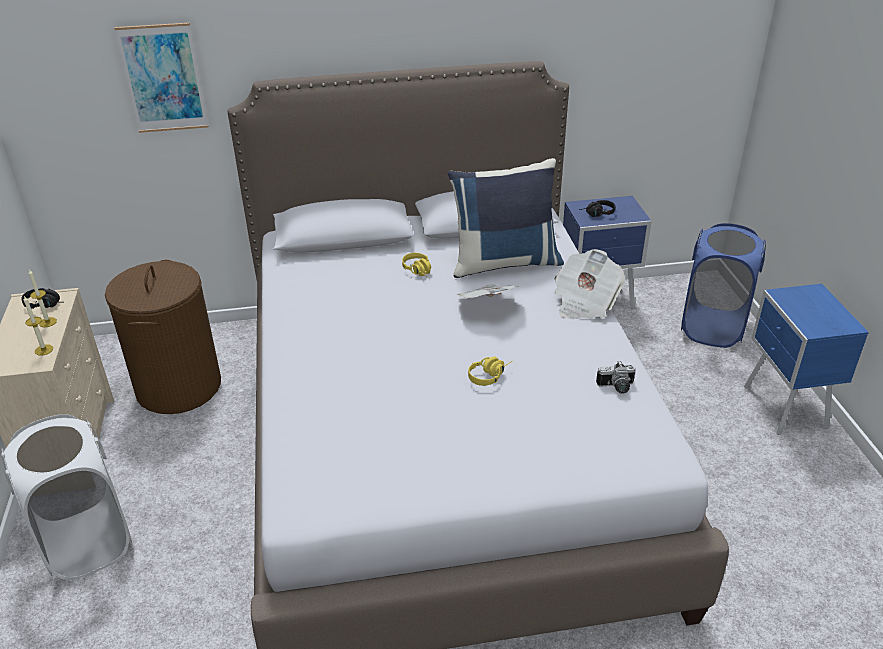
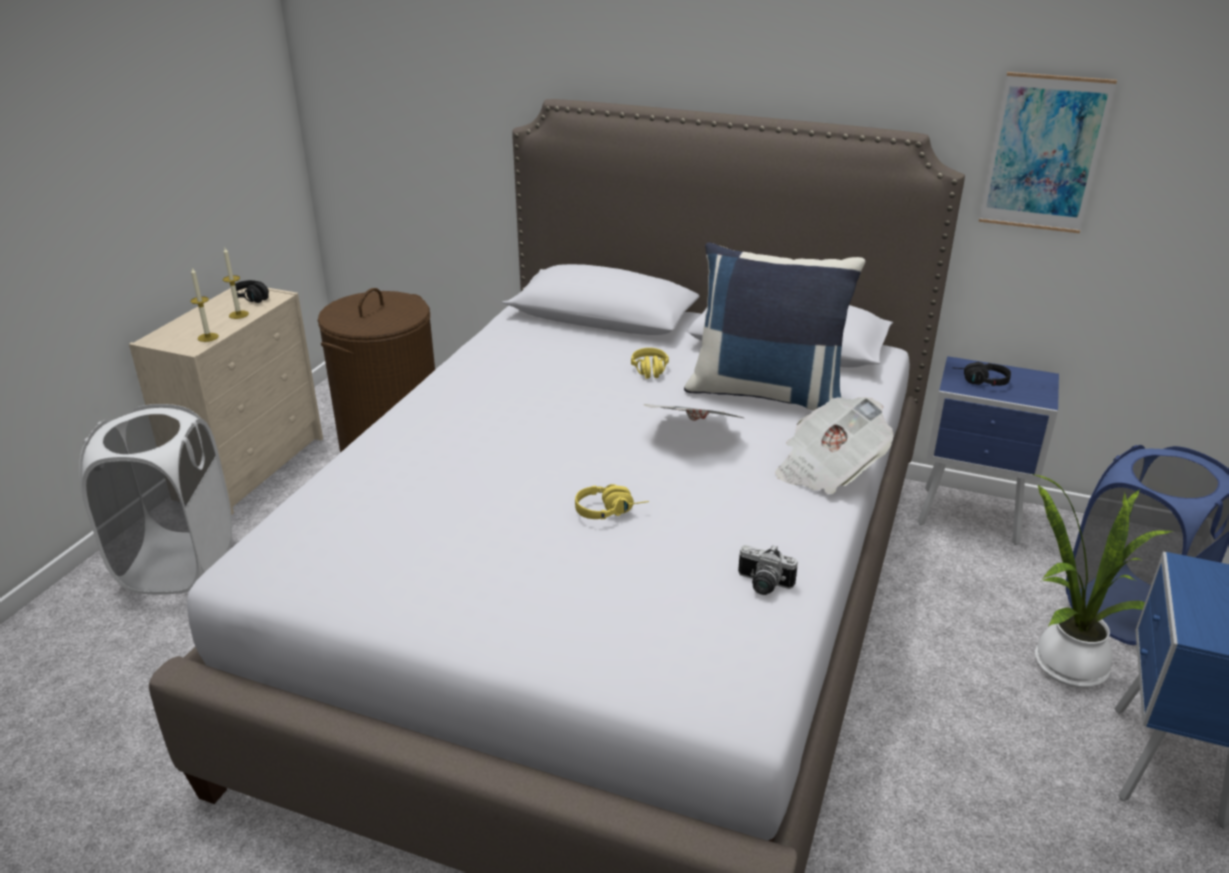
camera: 30 degrees right, 5 degrees down
(163, 78) = (458, 81): picture -> picture (1044, 153)
(703, 371) = (1063, 663): none -> potted plant

